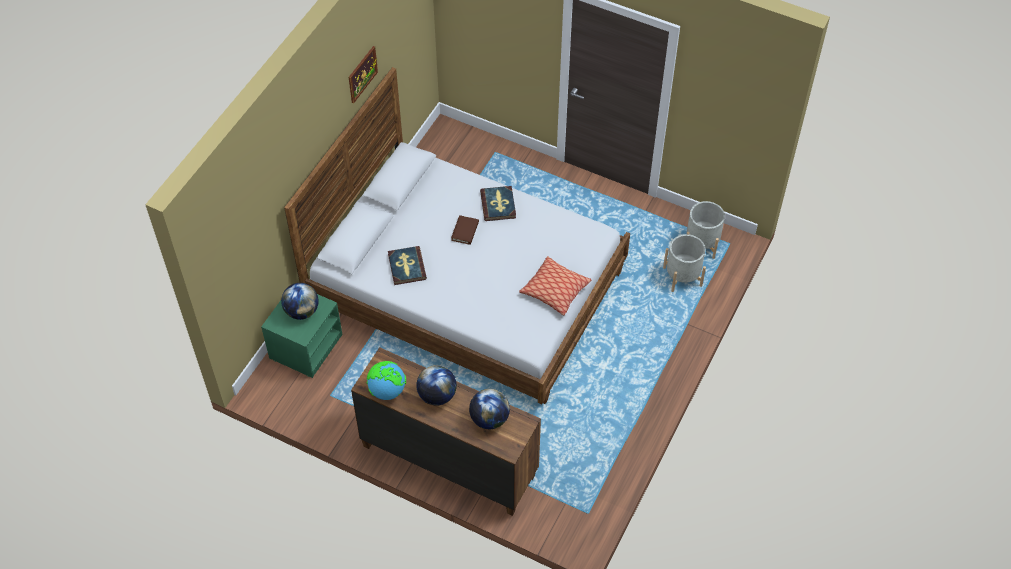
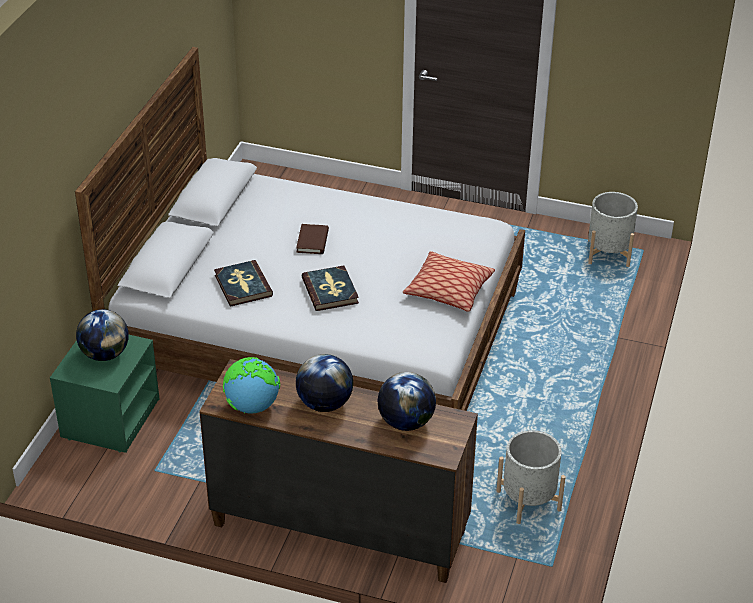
camera: 10 degrees left, 15 degrees down
(362, 74) = (159, 41): picture -> none
(498, 205) = (349, 211): book -> book (330, 291)
(682, 277) = (595, 289): grey planter -> grey planter (528, 501)

